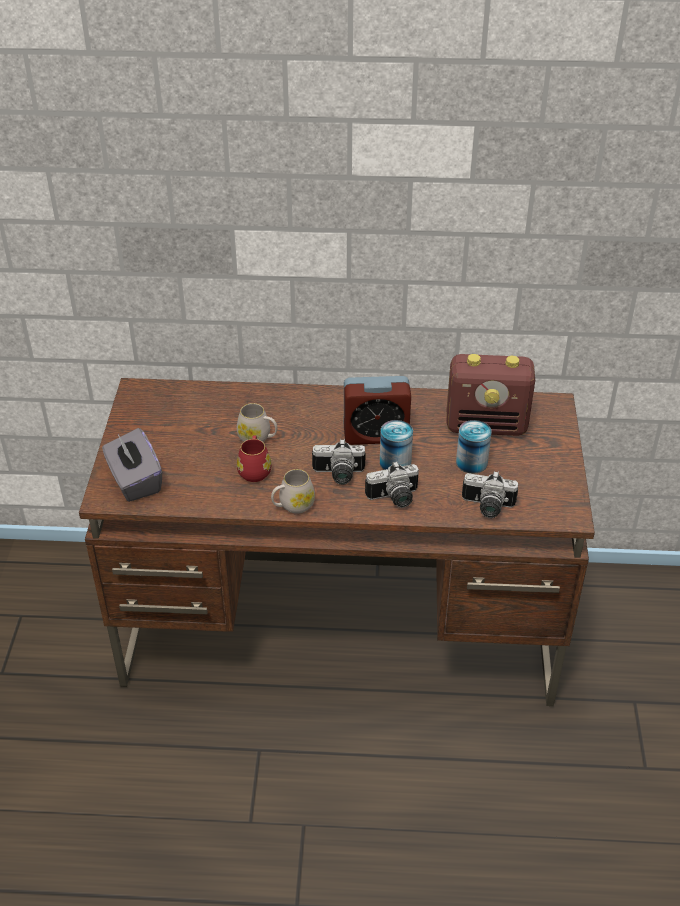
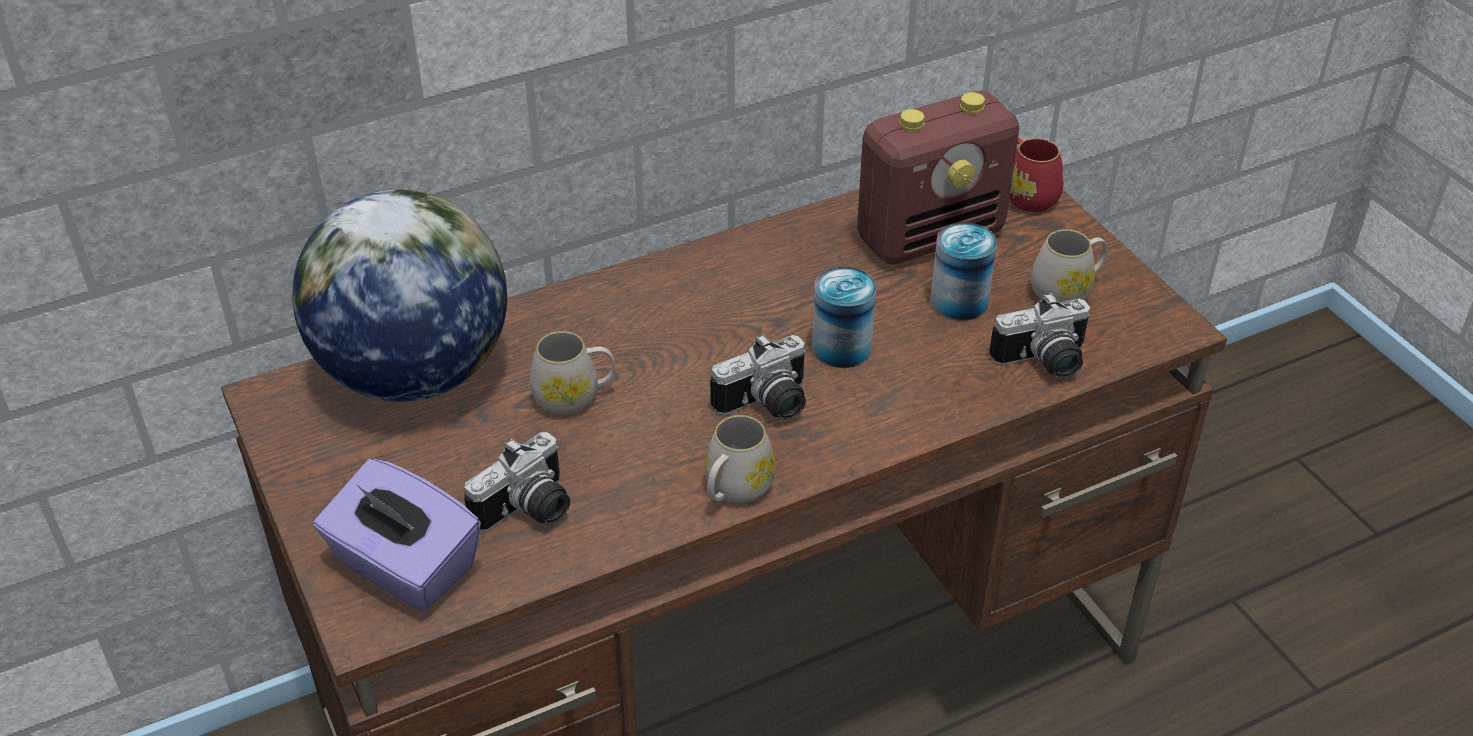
camera: 30 degrees left, 0 degrees up
(135, 481) = (404, 567): grey tissue box -> purple tissue box
(200, 402) = (414, 373): none -> globe
(254, 469) = (615, 454): red mug -> red mug (1026, 195)
(375, 434) = (771, 315): alarm clock -> none
(394, 499) = (892, 408): camera -> camera (529, 512)
(531, 477) = (1067, 290): none -> white mug

